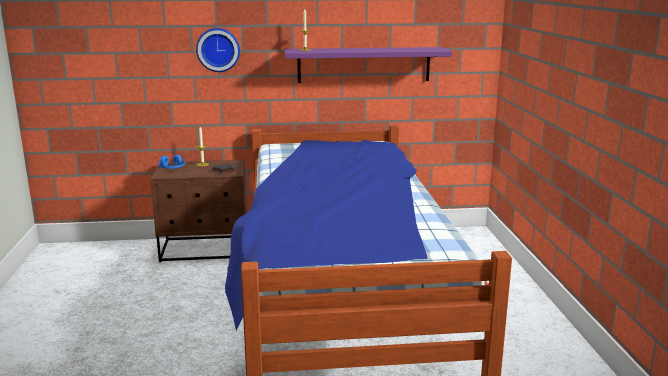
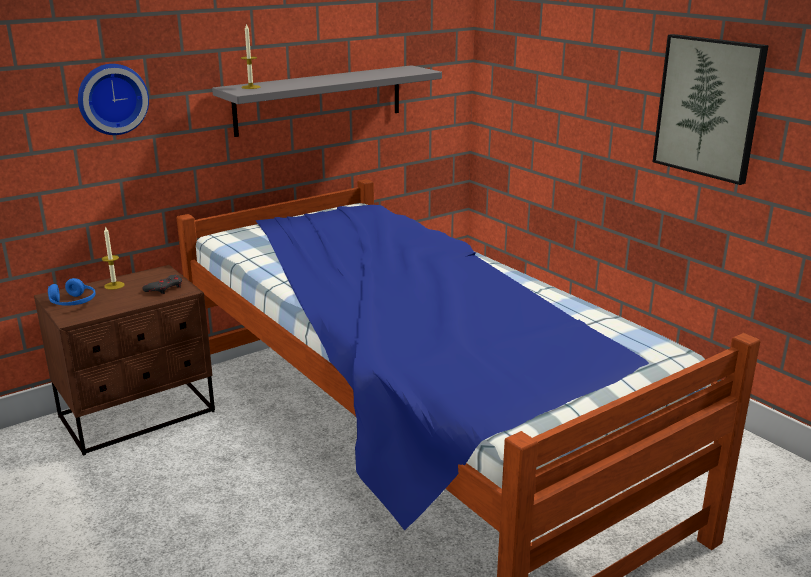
camera: 30 degrees left, 5 degrees up
(364, 64) = (320, 100): purple shelf -> grey shelf
(605, 84) = (708, 107): none -> picture

